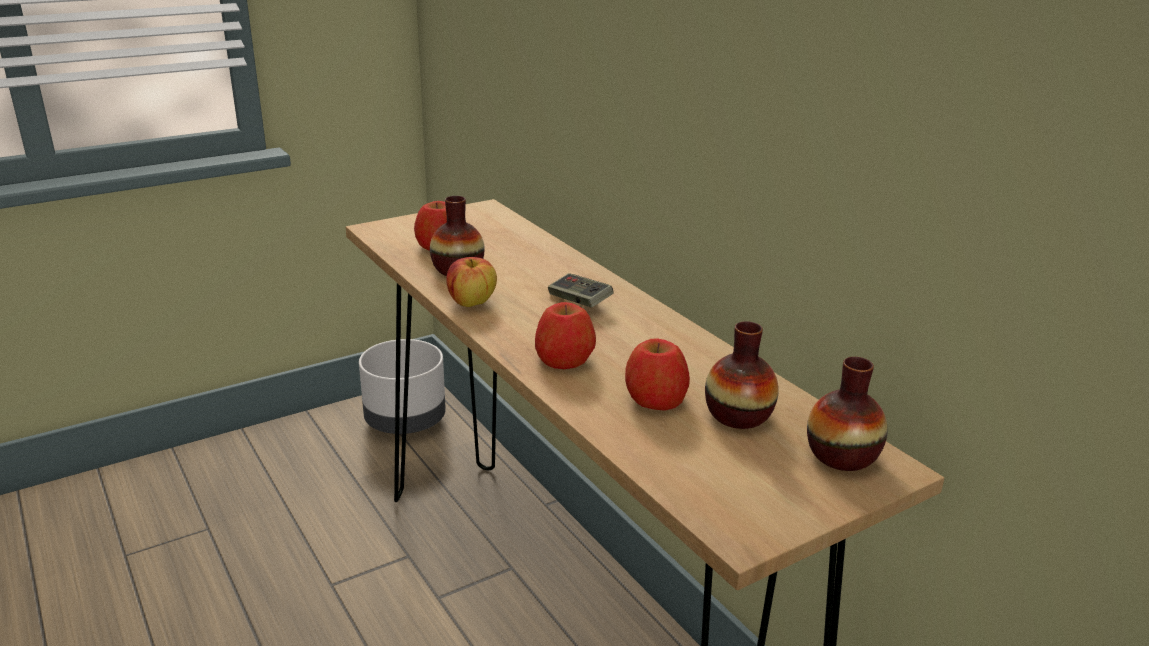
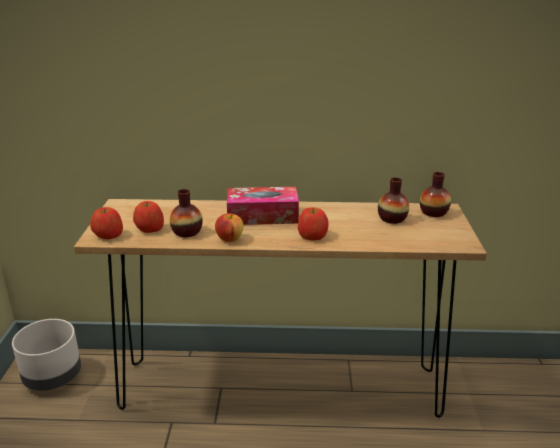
camera: 55 degrees left, 0 degrees up
(579, 301) = (262, 216): game controller -> tissue box
(655, 399) = (365, 229): apple -> apple (108, 235)

